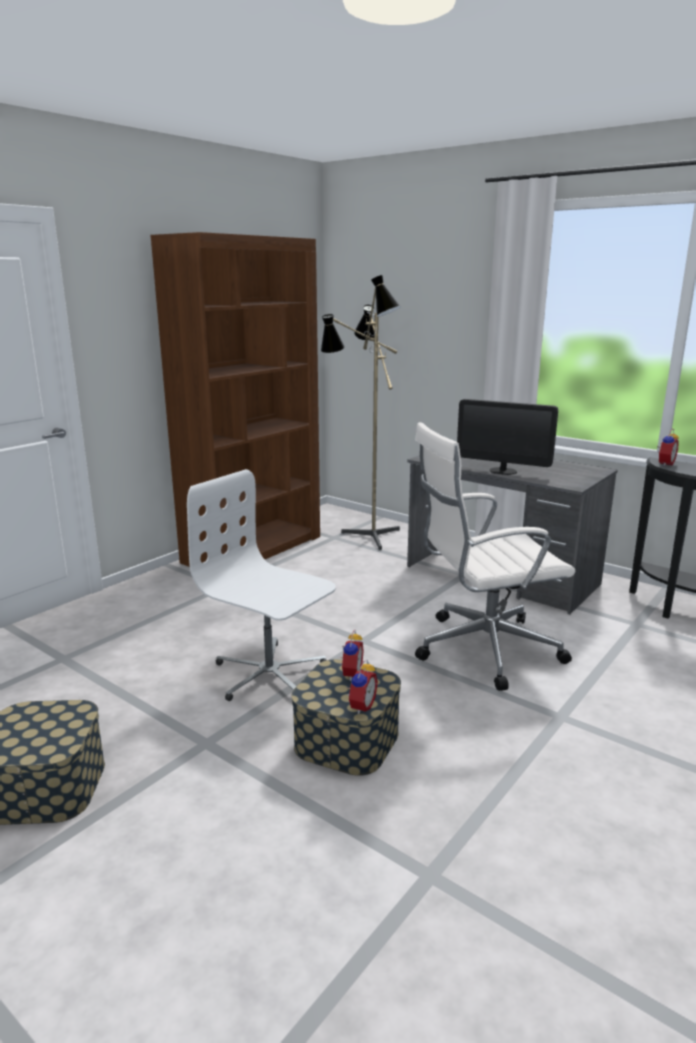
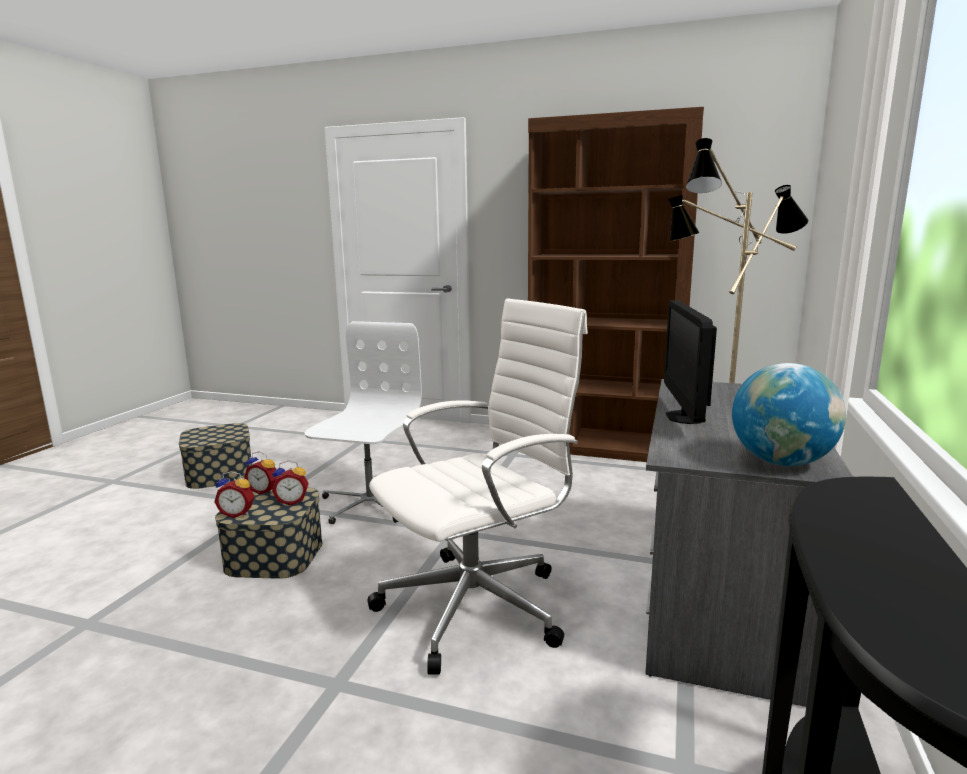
camera: 70 degrees right, 5 degrees down
(482, 649) = (479, 605): white office chair -> white office chair turned 90 degrees clockwise
(585, 472) = (781, 462): none -> globe
(664, 464) = (848, 488): alarm clock -> alarm clock (265, 491)

